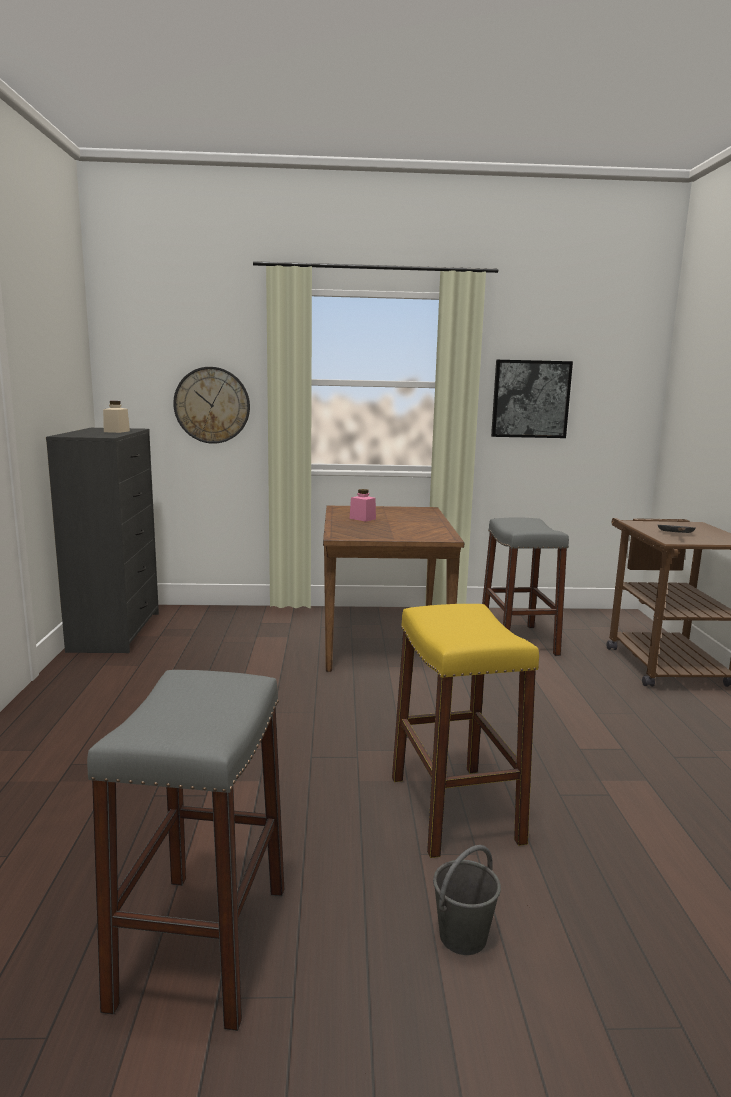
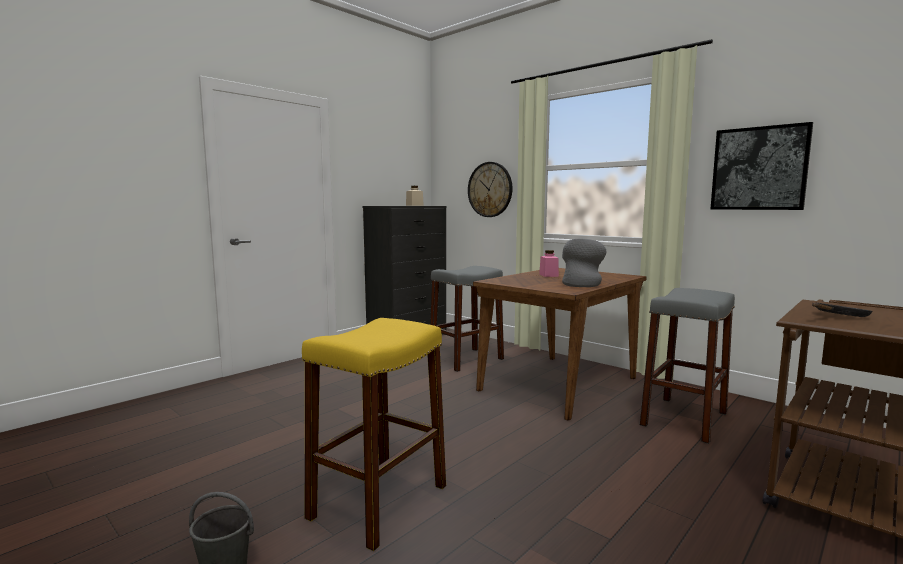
camera: 45 degrees right, 5 degrees down
(202, 944) = (148, 489): grey stool -> grey stool (466, 359)
(426, 527) = (581, 284): none -> grey vase

